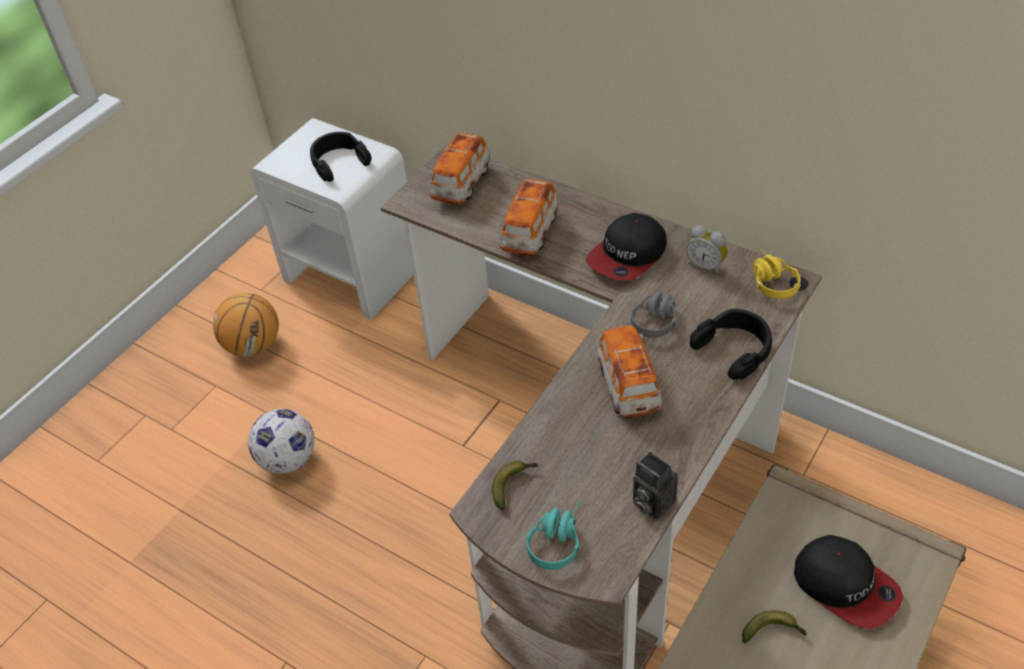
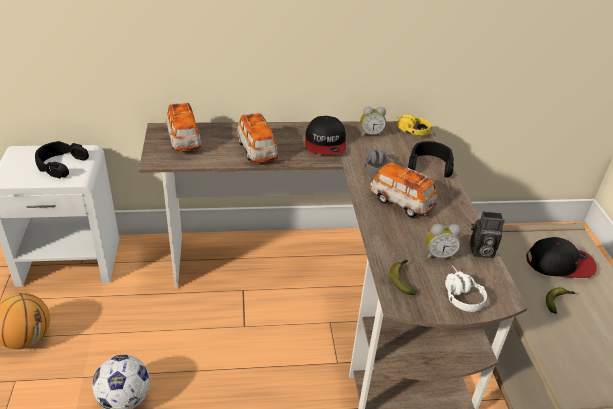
camera: 45 degrees left, 10 degrees down
(557, 538) = (459, 294): turquoise headphones -> white headphones
(590, 479) = (438, 255): none -> alarm clock

